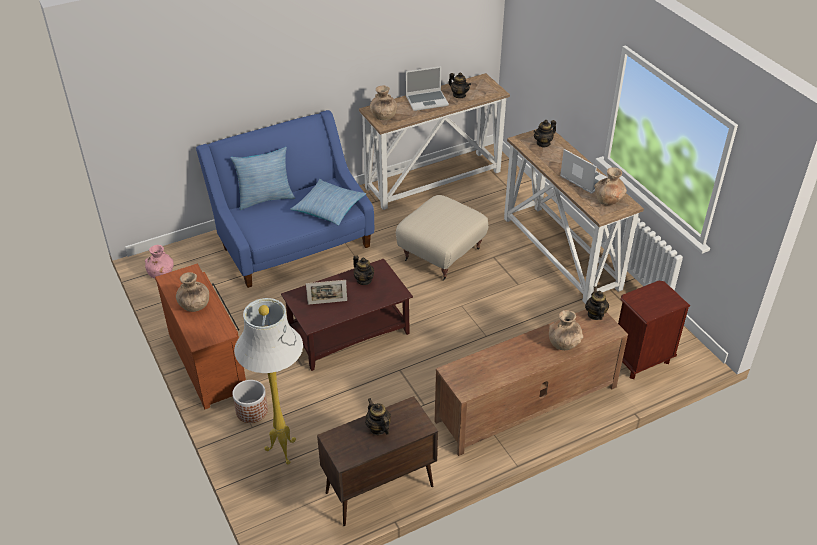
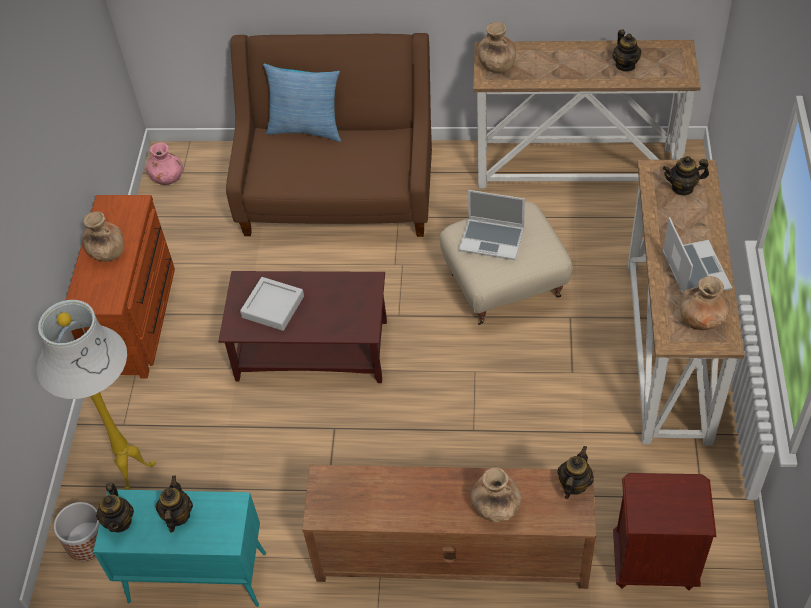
camera: 35 degrees right, 10 degrees up
(251, 410) = (137, 403): planter -> planter (87, 541)
(293, 242) = (338, 193): blue sofa -> brown sofa
(327, 302) = (273, 307): picture frame -> grey tray
(328, 208) = (370, 171): pillow -> none
(364, 280) = (337, 294): teapot -> teapot (120, 521)
(378, 490) = (196, 578): brown cabinet -> turquoise cabinet
(427, 101) = (574, 60): laptop -> laptop (492, 239)

